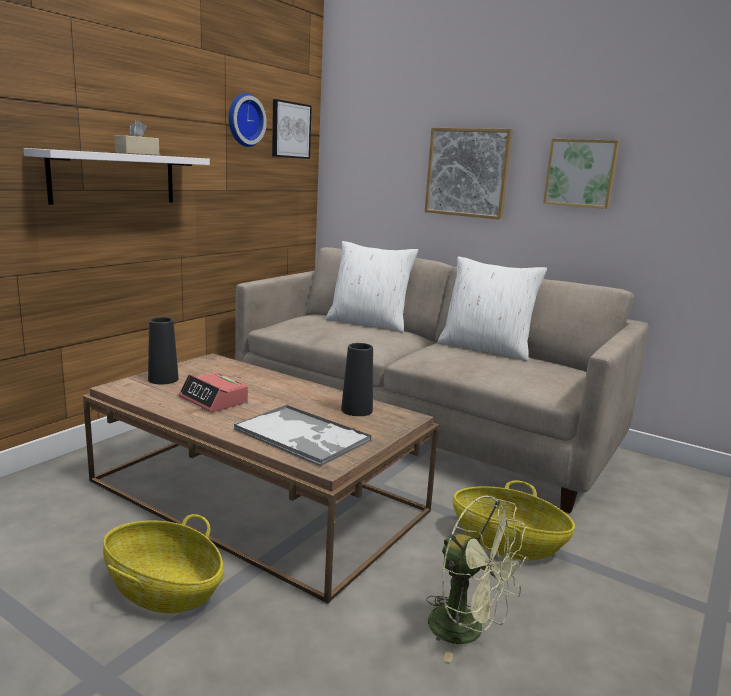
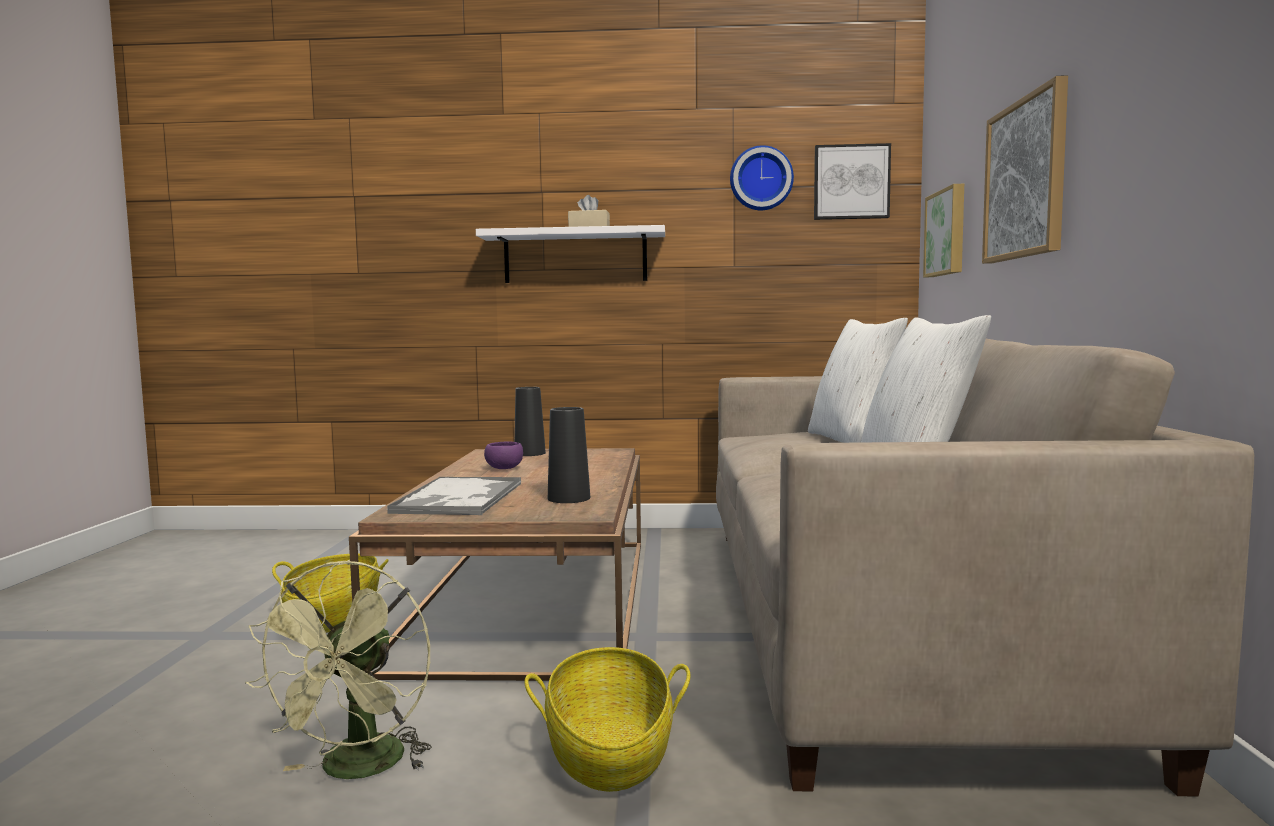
camera: 60 degrees right, 10 degrees down
(214, 400) = (505, 469): alarm clock -> purple bowl
(581, 173) = (1151, 114): picture -> picture (947, 233)

